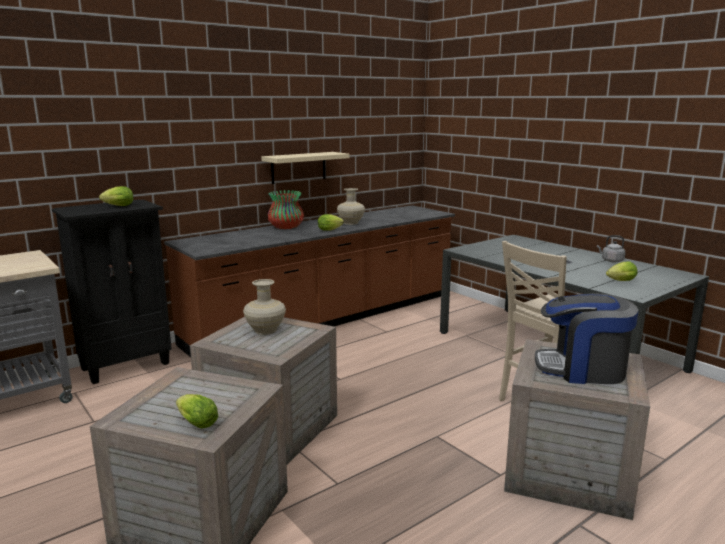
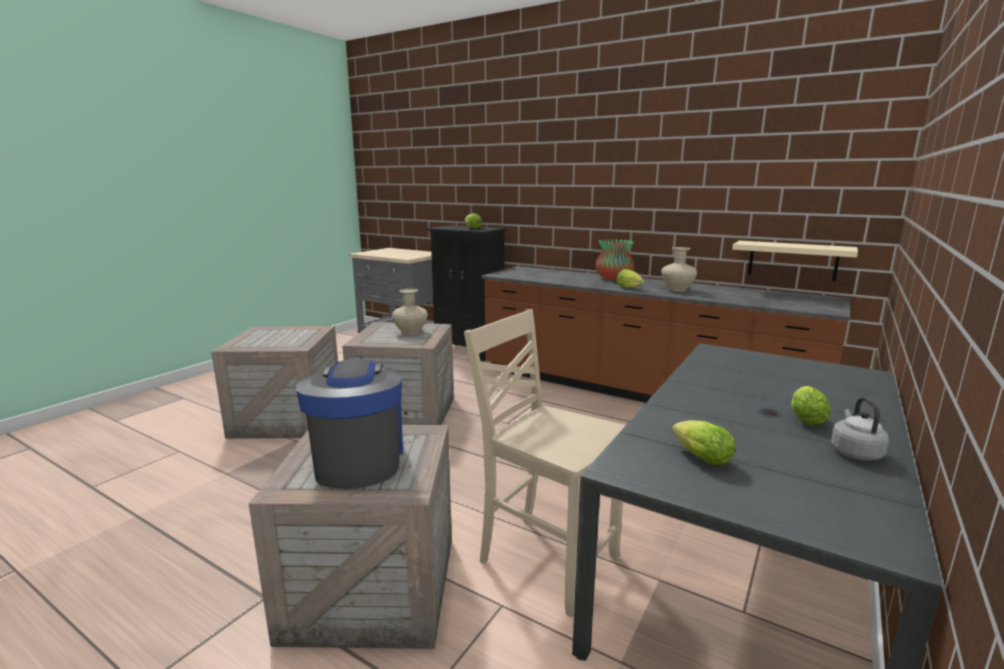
camera: 70 degrees right, 0 degrees up
(195, 423) = (250, 342): lettuce -> lettuce (805, 418)
(298, 167) = (661, 218): beige shelf -> beige shelf (792, 260)

